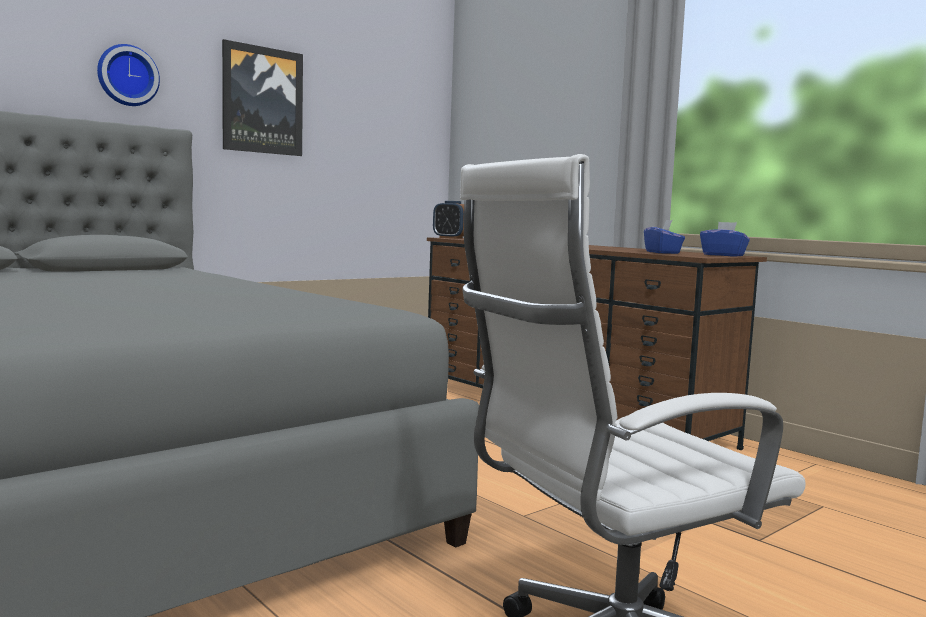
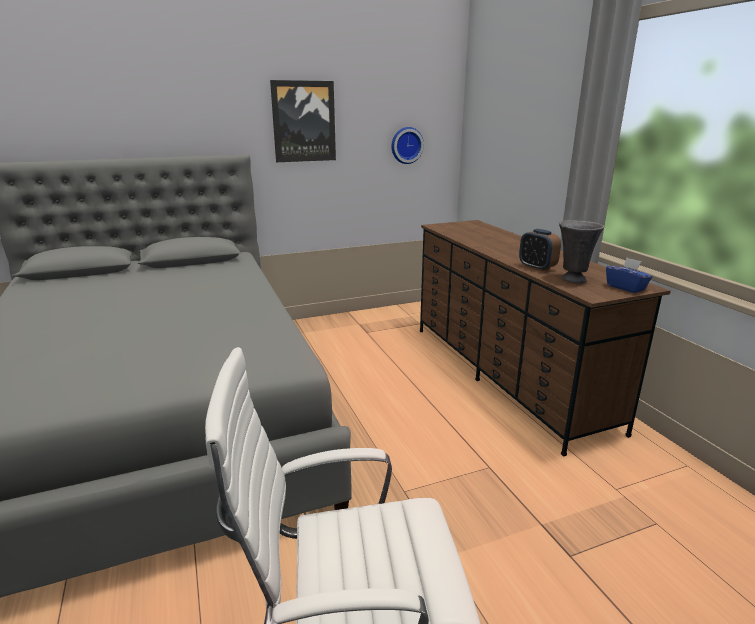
camera: 20 degrees right, 15 degrees up
(127, 76) = (204, 118): wall clock -> wall clock (406, 145)
(451, 238) = (438, 226): alarm clock -> alarm clock (537, 267)
(662, 252) = (572, 279): blue tissue box -> grey vase

